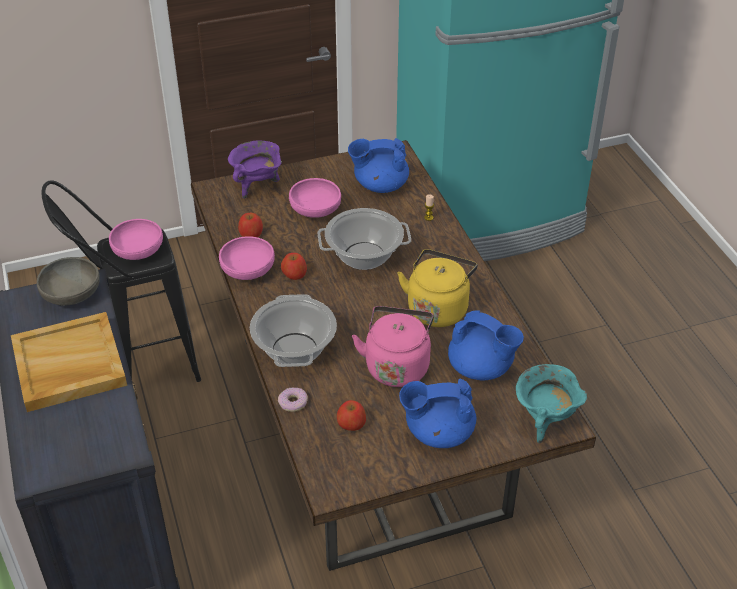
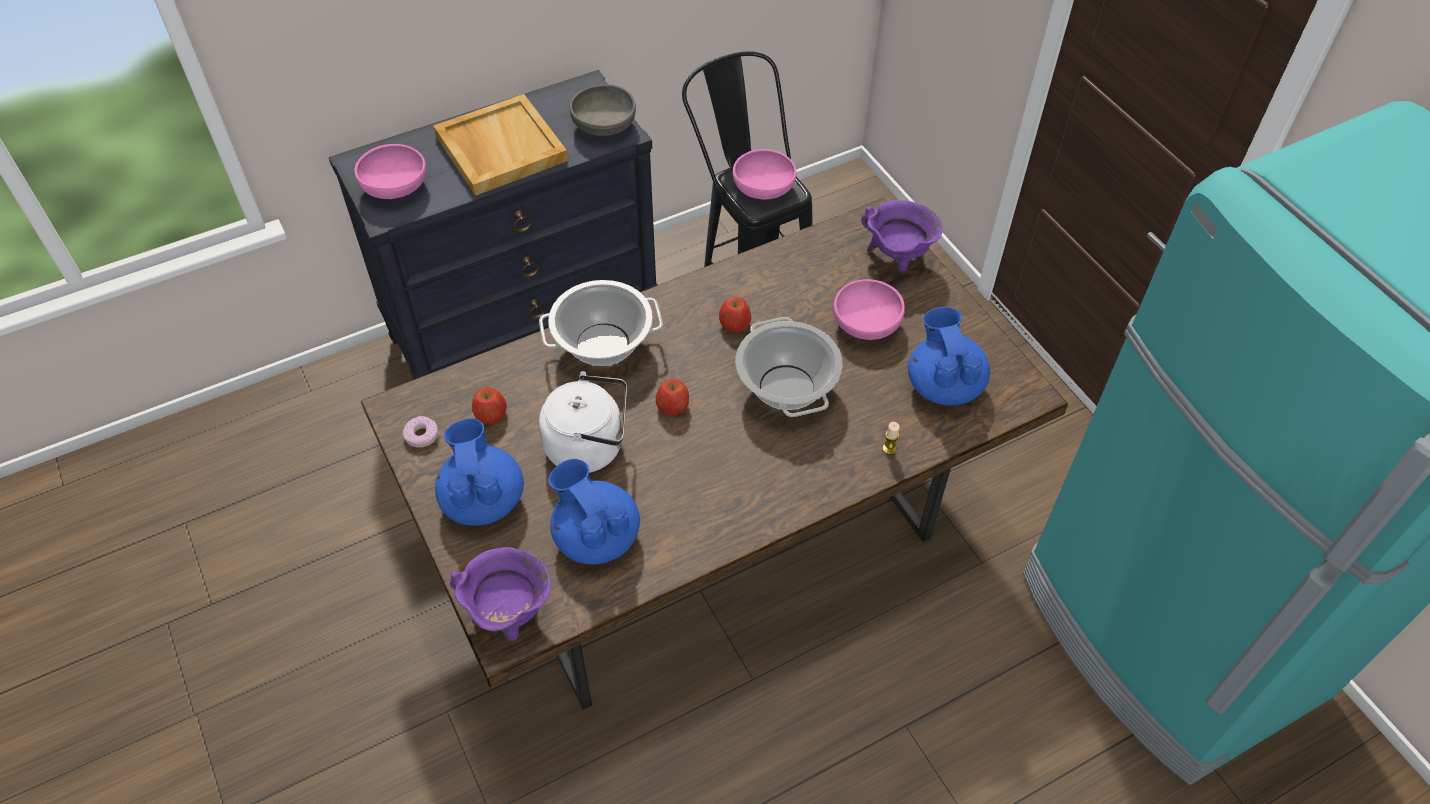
camera: 80 degrees right, 10 degrees up
(248, 270) = (731, 279): pink bowl -> pink bowl (395, 187)
(251, 234) = (800, 270): apple -> apple (672, 405)
(293, 403) = (518, 357): donut -> donut (421, 435)
(397, 365) = (590, 446): pink kettle -> white kettle
(438, 308) = (702, 478): yellow kettle -> none
(481, 368) = (596, 536): blue teapot -> blue teapot turned 120 degrees clockwise
(544, 421) = (509, 615): turquoise cooking pot -> purple cooking pot

